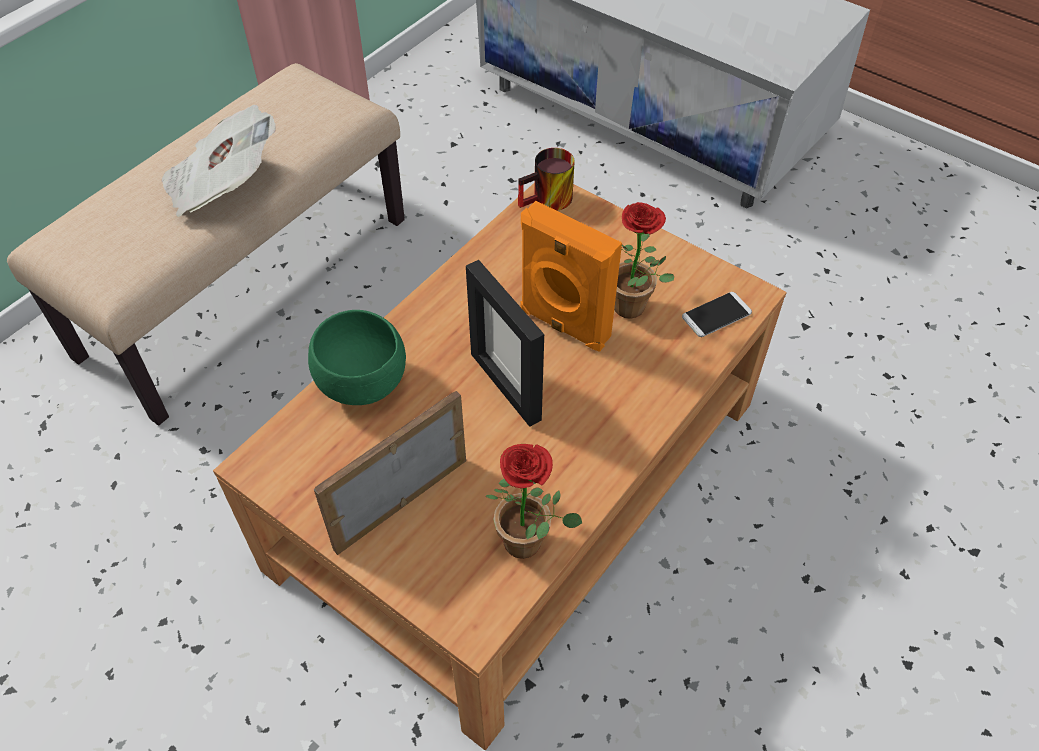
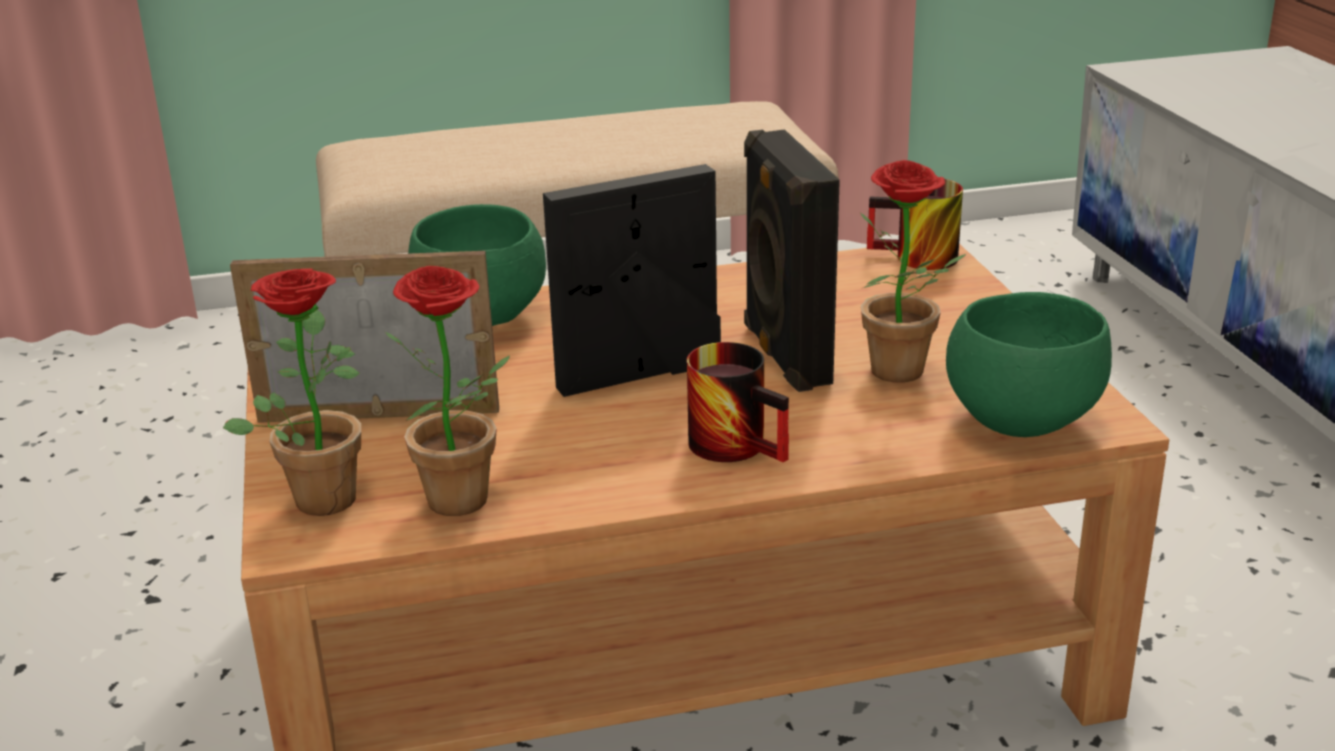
camera: 40 degrees right, 25 degrees down
(223, 186) = (563, 151): newspaper -> none
(445, 584) = (322, 493): none -> potted plant
(507, 385) = (639, 376): picture frame -> picture frame turned 60 degrees clockwise
(563, 325) = (783, 355): orange speaker -> black speaker
(614, 410) = (741, 444): none -> mug
(716, 315) = (1018, 420): phone -> green bowl

